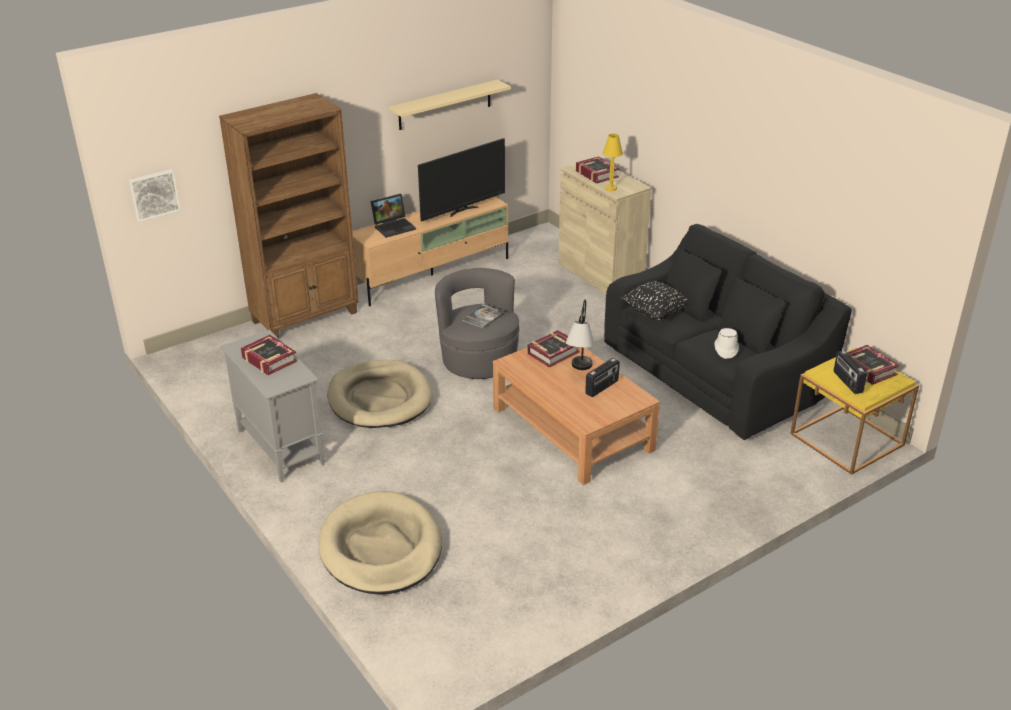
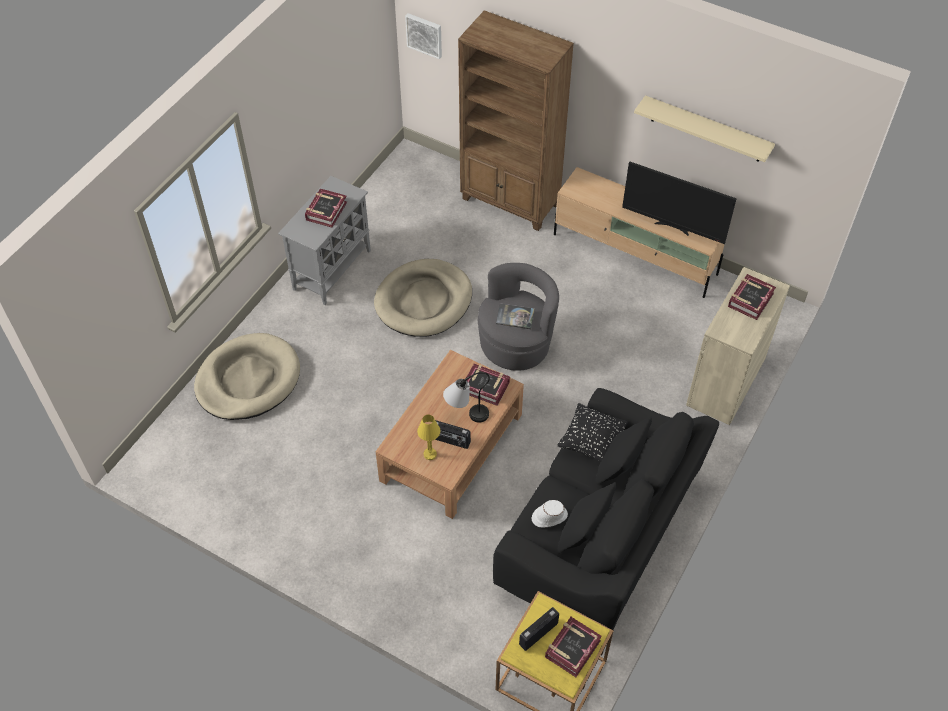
camera: 65 degrees right, 20 degrees up
(394, 226) = (608, 193): laptop -> none
(610, 188) = (724, 322): yellow table lamp -> yellow table lamp (430, 454)

